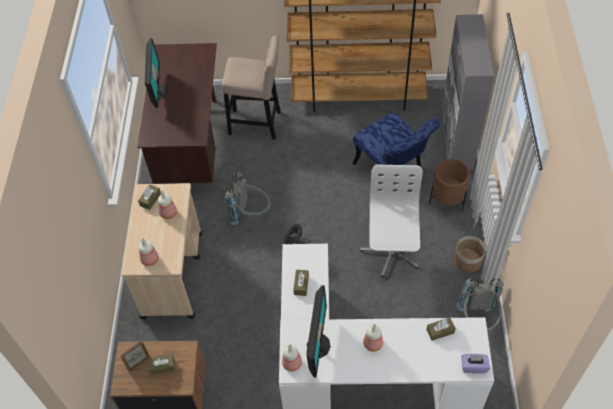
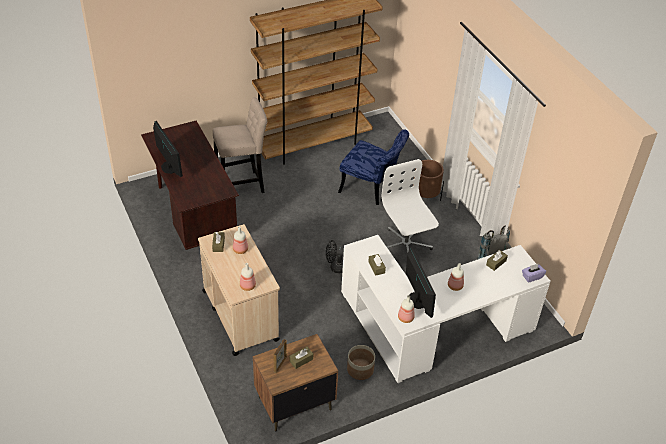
camera: 30 degrees left, 10 degrees down
(250, 213) = (277, 251): grey backpack -> none
(456, 140) = (407, 155): grey cabinet -> none
(467, 261) = (465, 233): planter -> planter (360, 369)

